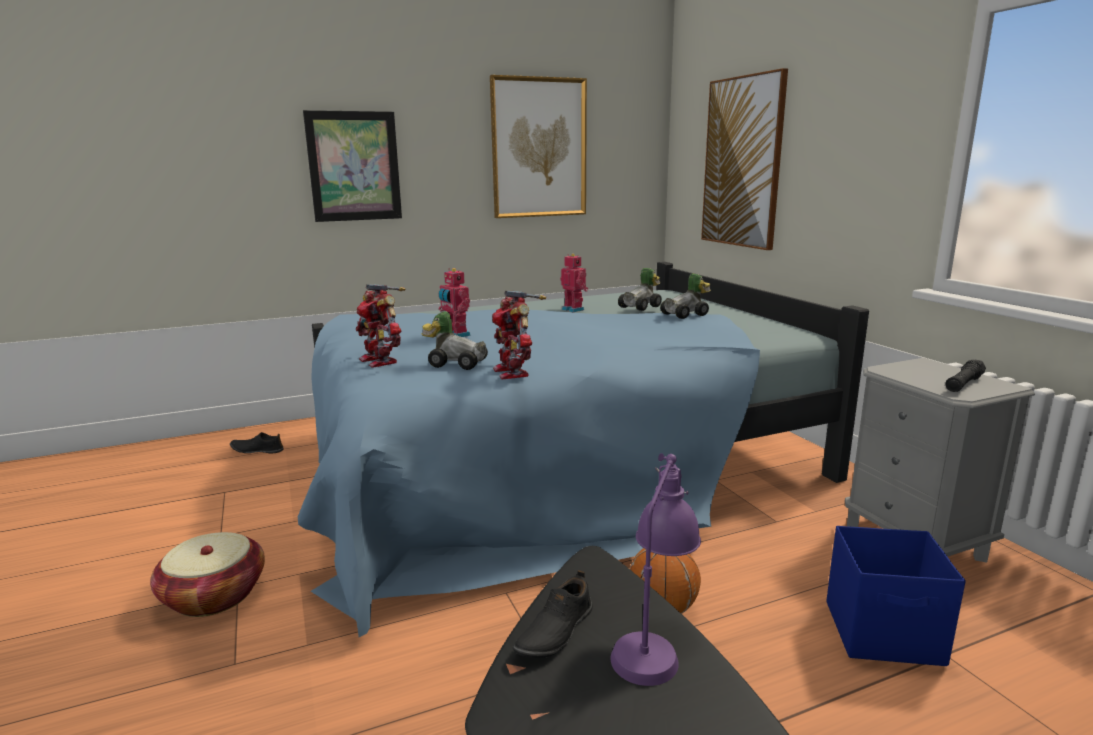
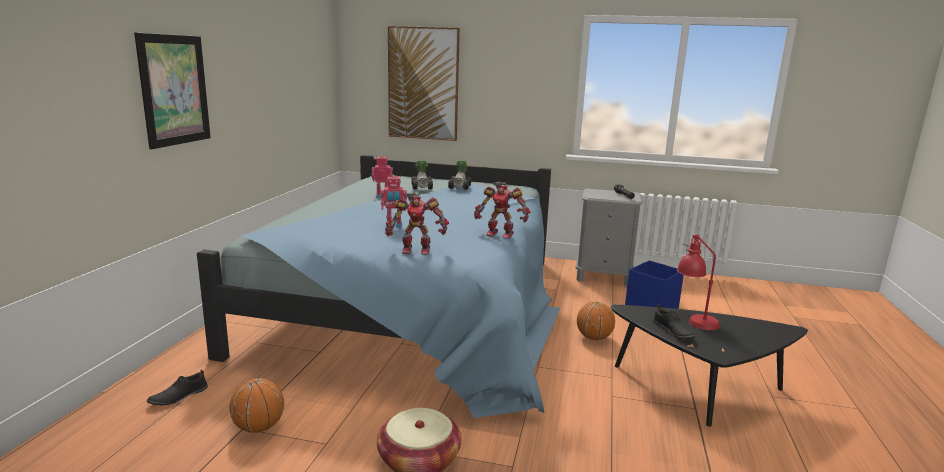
camera: 55 degrees left, 0 degrees up
(229, 497) = (259, 427): none -> basketball
(456, 363) = (459, 238): toy car -> none
(539, 148) = (281, 70): picture -> none
(653, 641) = (693, 318): purple table lamp -> red table lamp

